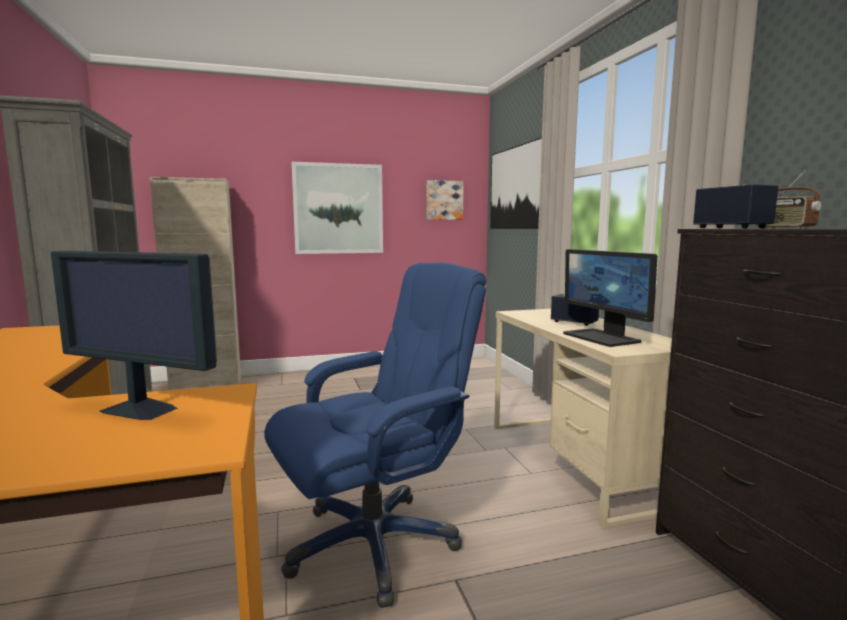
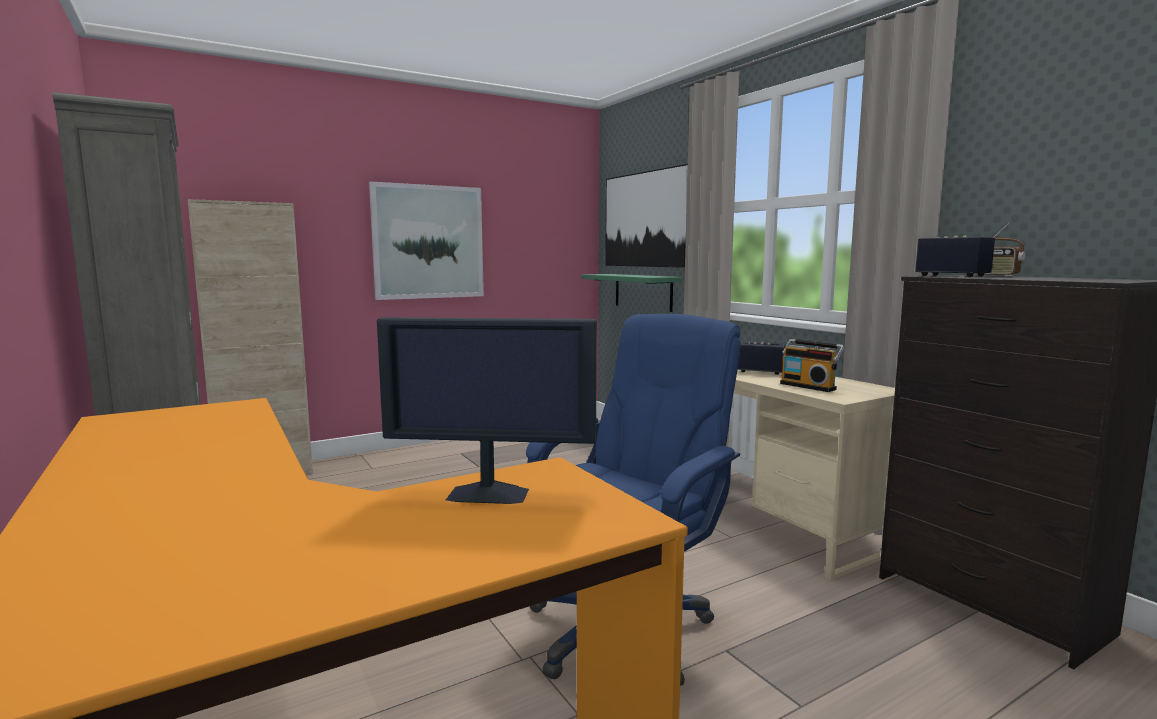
camera: 15 degrees left, 0 degrees up
(443, 200) = (551, 232): picture -> none
(514, 250) = (643, 291): none -> green shelf
(602, 337) = (809, 386): monitor -> radio

